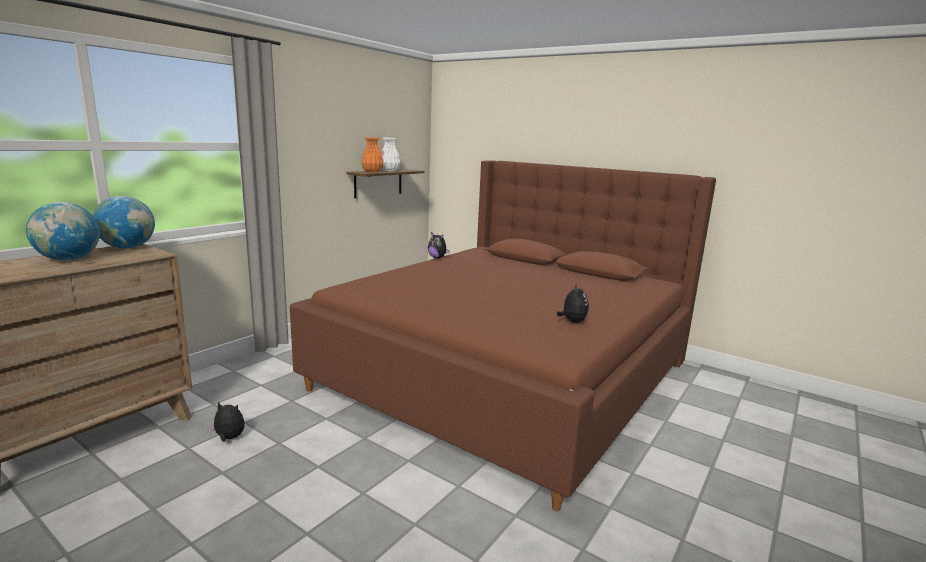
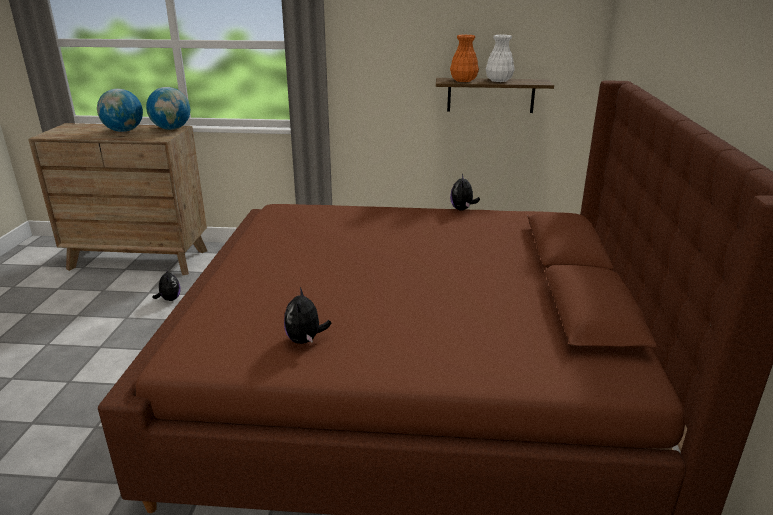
camera: 60 degrees right, 10 degrees up
(572, 321) = (305, 340): plush toy -> plush toy turned 120 degrees clockwise

